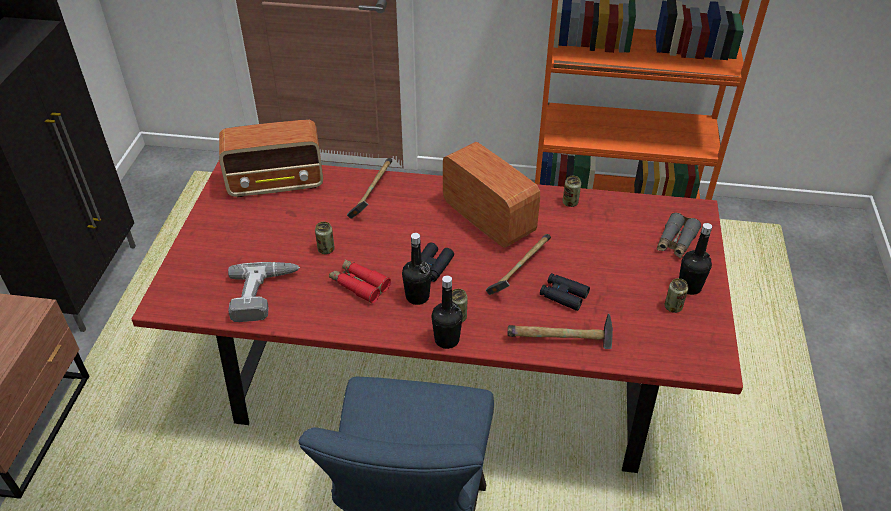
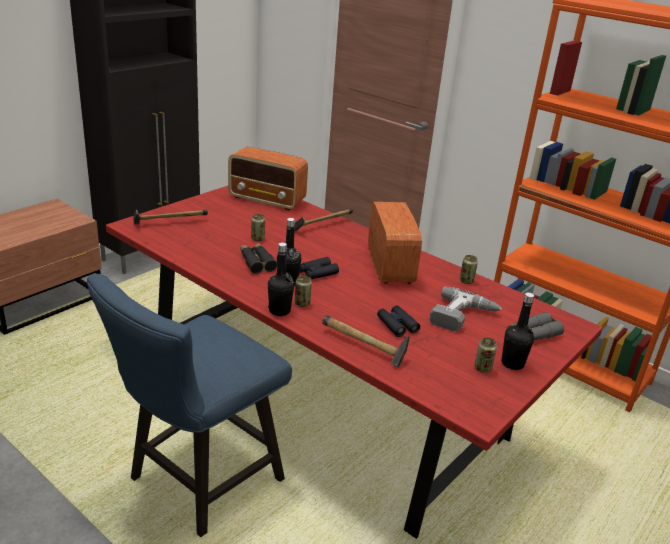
camera: 30 degrees right, 15 degrees down
(264, 295) = (192, 244): power drill -> power drill (463, 317)
(359, 285) = (257, 262): red binoculars -> black binoculars
(519, 272) = (377, 300): hammer -> hammer (168, 223)

